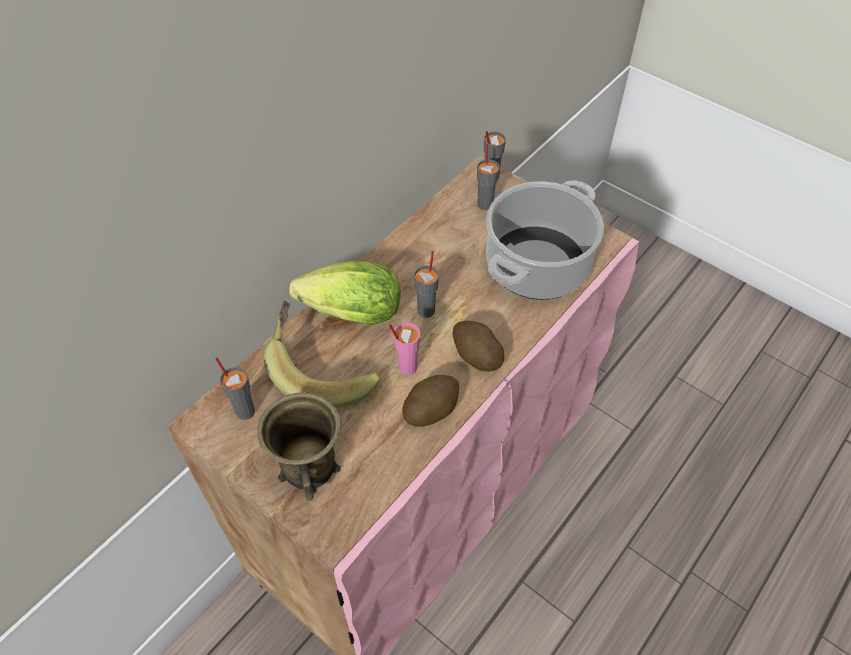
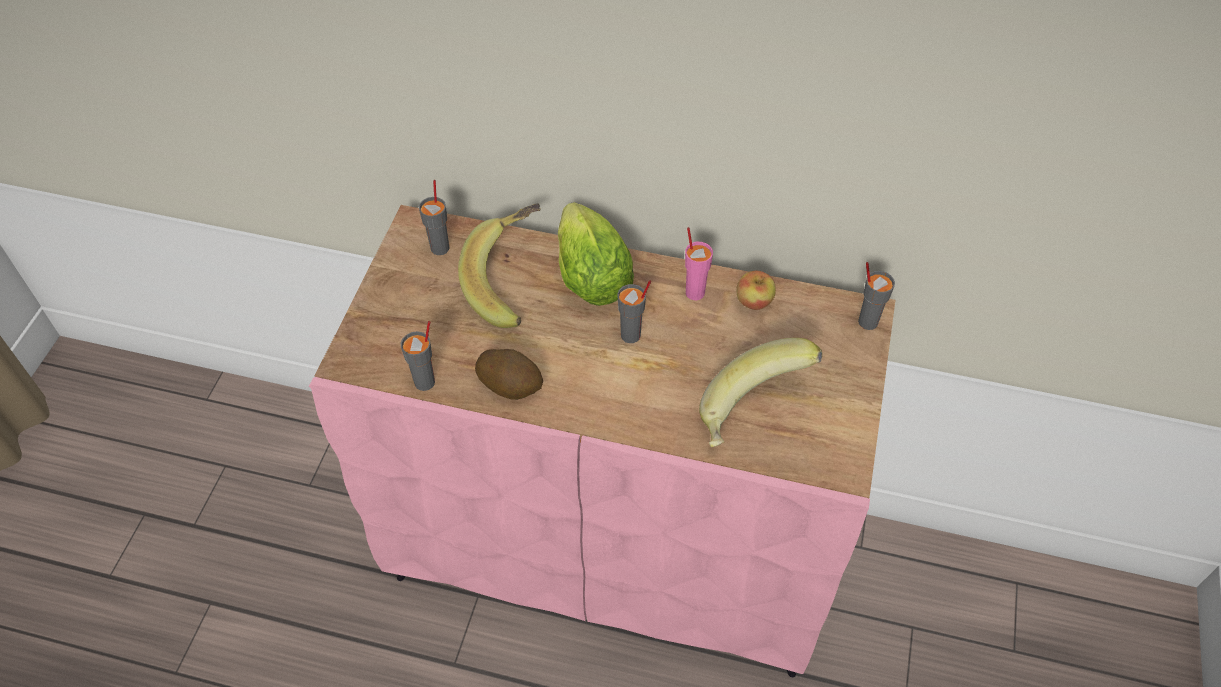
camera: 65 degrees right, 0 degrees up
(310, 465) = (406, 317): brown mug -> none
(407, 367) = (550, 346): pink cup -> pink cup (694, 292)
(438, 227) = (754, 302): none -> apple
(476, 355) = (596, 399): potato -> none
(485, 204) = (819, 331): grey cup -> grey cup (425, 382)
(537, 267) = (754, 413): cooking pot -> banana

